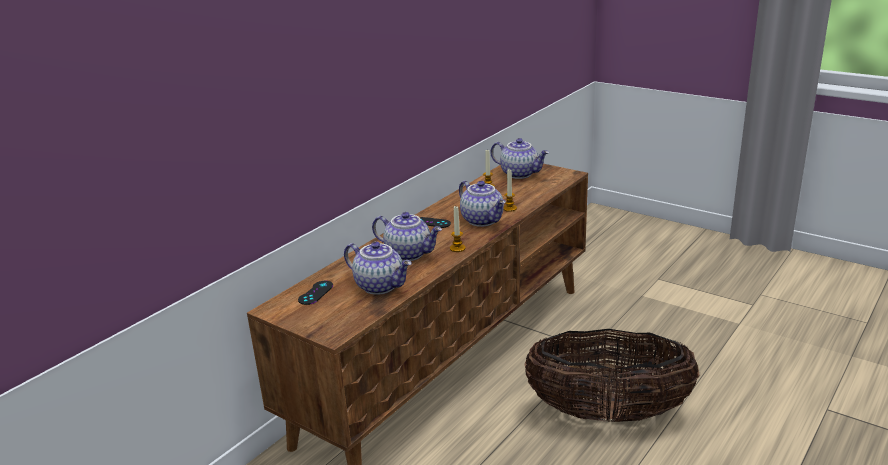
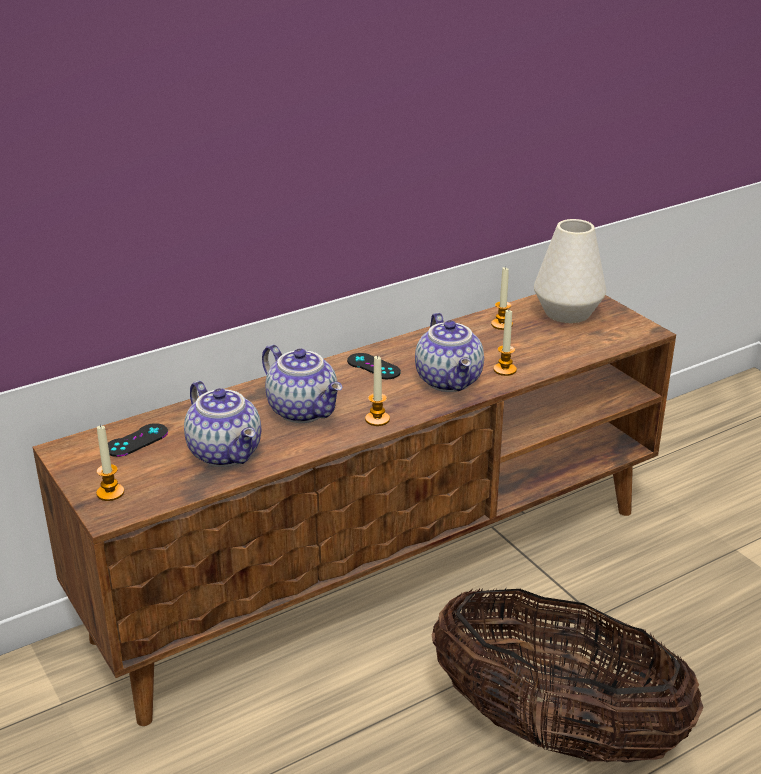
camera: 20 degrees right, 5 degrees up
(324, 324) = (110, 493): none -> candle
(520, 174) = (567, 312): teapot -> white vase

